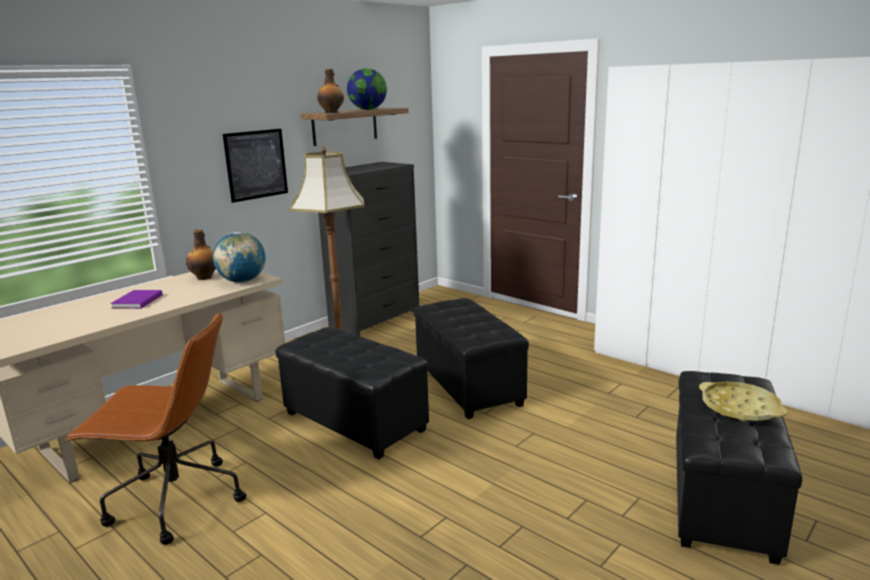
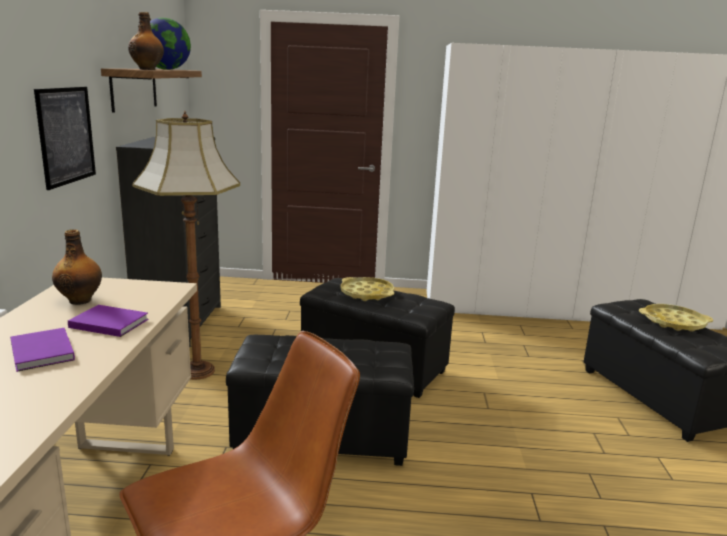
camera: 40 degrees left, 0 degrees up
(192, 292) = (108, 323): none -> purple book
(242, 281) = (151, 295): globe -> none
(462, 314) = (367, 293): none -> yellow tray

